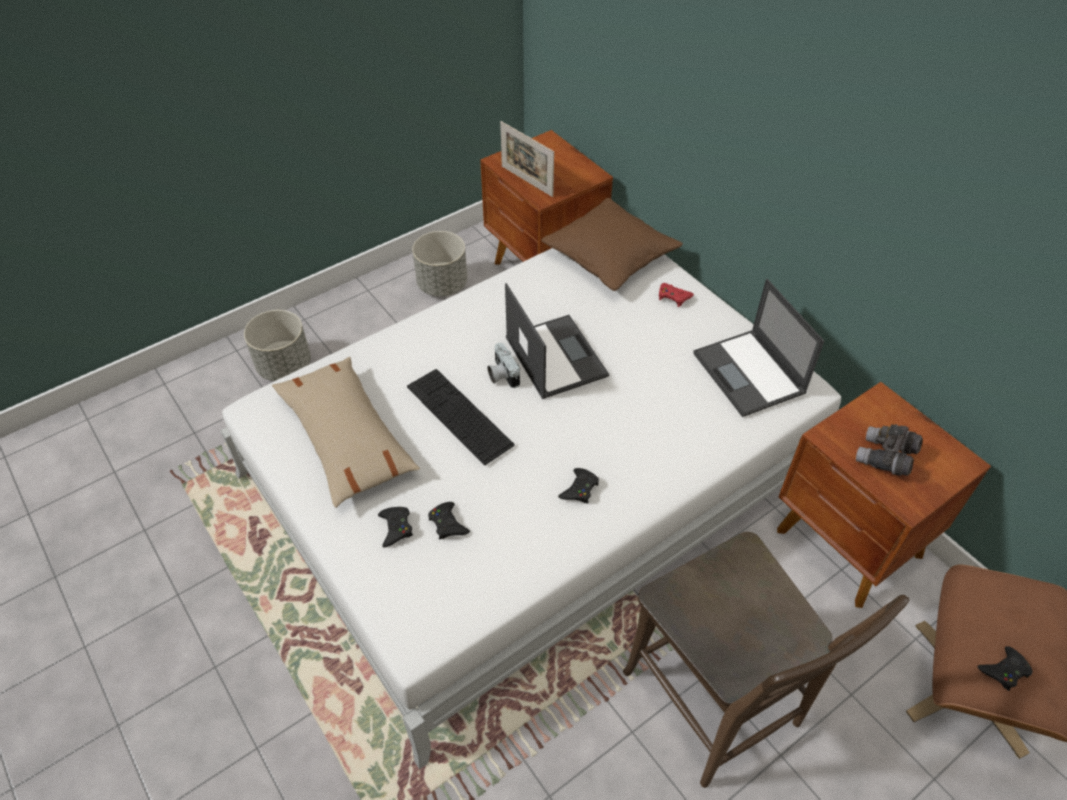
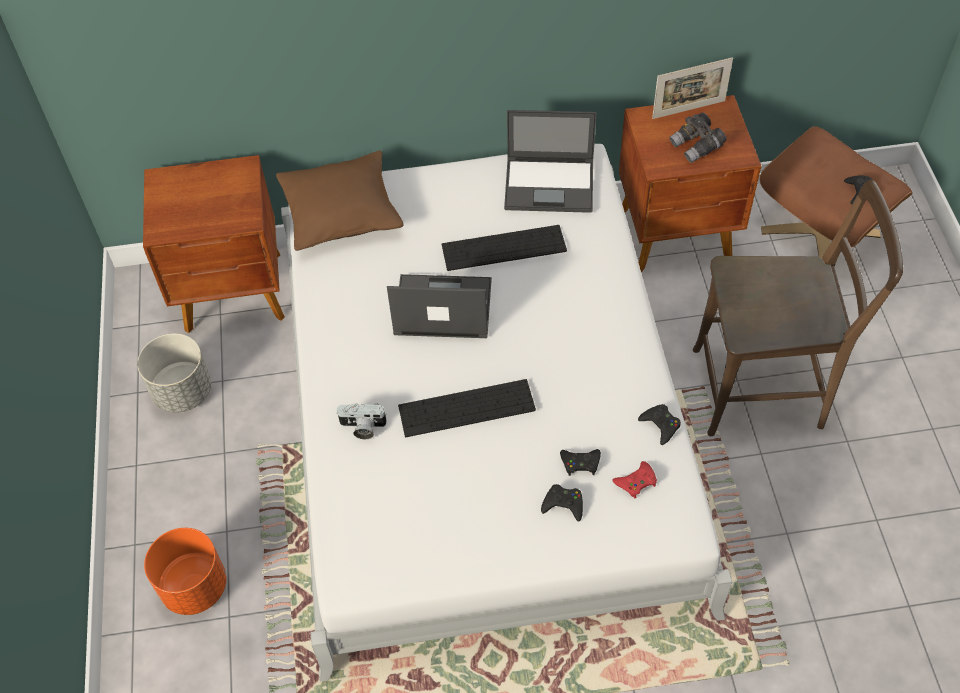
camera: 60 degrees left, 5 degrees up
(285, 366) = (194, 586): grey planter -> orange planter
(346, 438) = (436, 510): beige pillow -> none
(501, 374) = (438, 356): camera -> camera (362, 427)
(527, 181) = (211, 222): picture frame -> picture frame (688, 109)
(579, 489) = (596, 354): black game controller -> black game controller (660, 425)
(649, 370) = (504, 248): none -> keyboard
(673, 297) = (427, 192): red game controller -> red game controller (636, 482)

